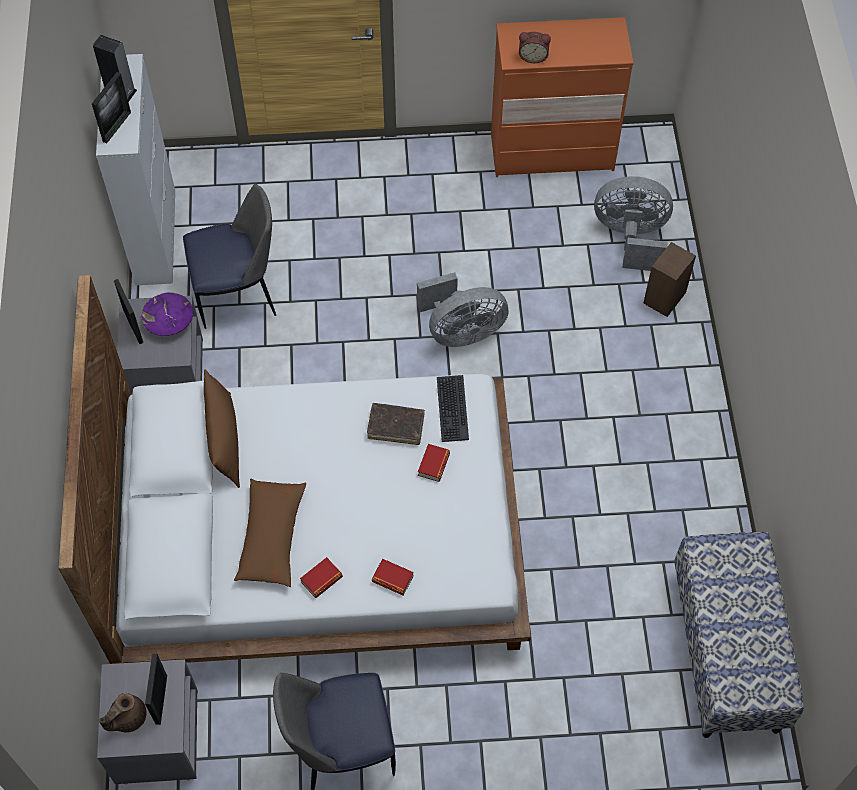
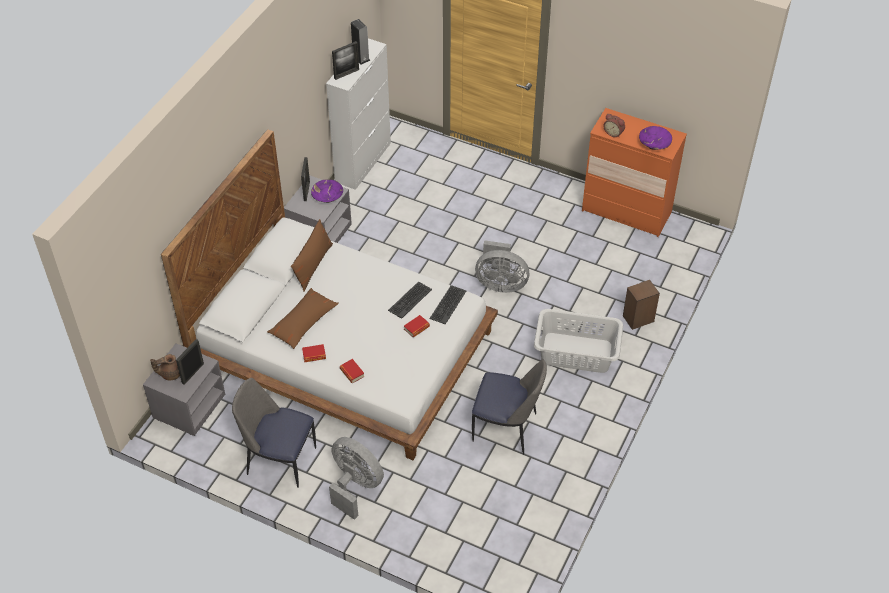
camera: 30 degrees right, 10 degrees down
(238, 294) = (387, 210): chair -> chair (506, 428)
(396, 427) = (409, 300): brown book -> keyboard
(595, 50) = (654, 143): none -> purple bowl
(622, 384) = (576, 353): none -> grey laundry basket
(631, 238) = (641, 277): grey fan -> grey fan (355, 486)
(727, 651) = (534, 521): bench -> none

